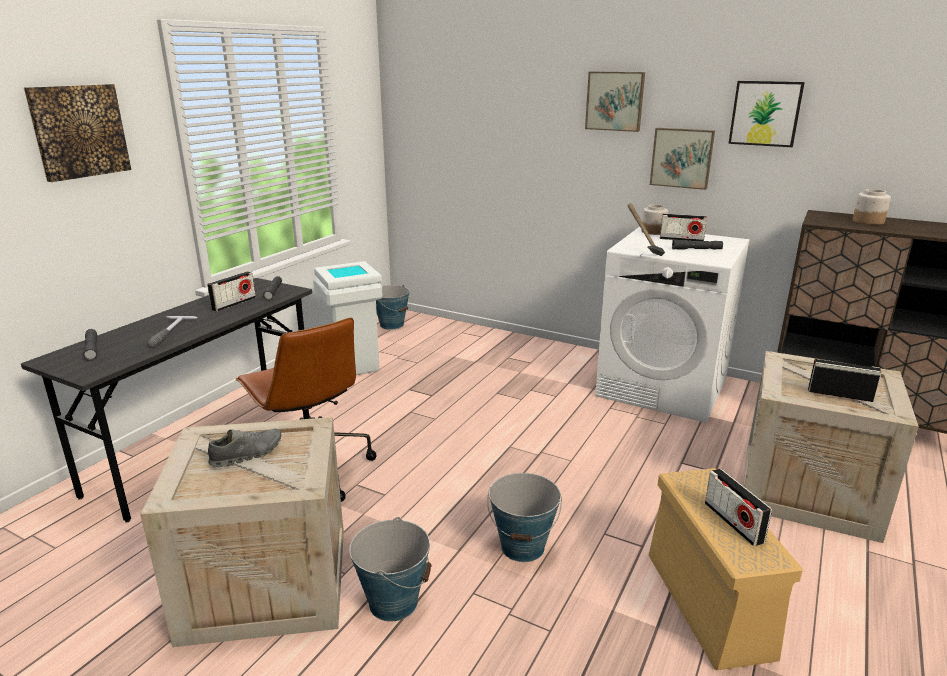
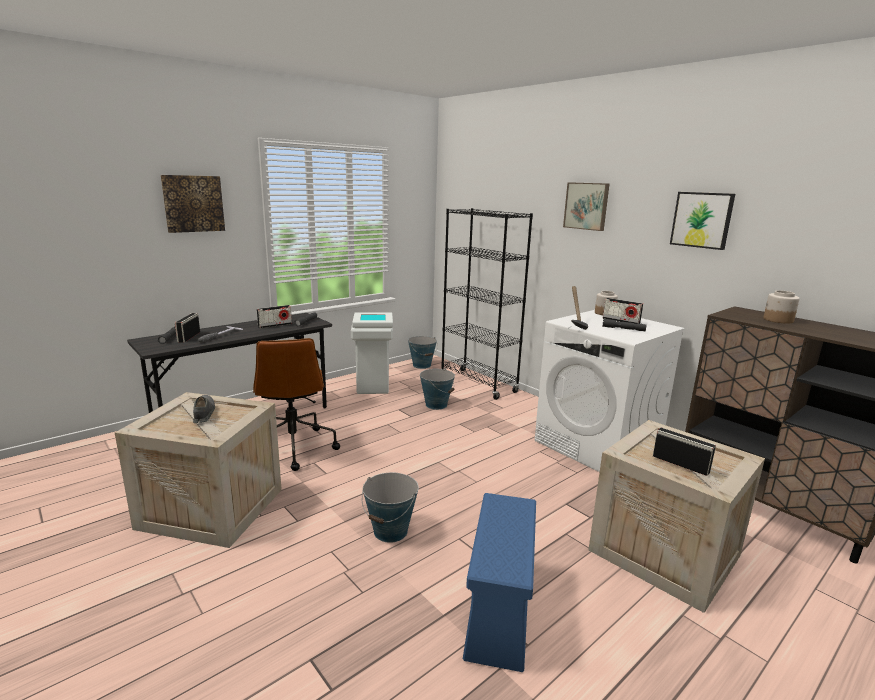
camera: 20 degrees right, 5 degrees down
(247, 454) = (203, 413): grey shoe -> grey shoe turned 90 degrees counterclockwise
(393, 602) = (275, 542): bucket -> bucket (436, 405)
(480, 337) = (478, 384): none -> black bookcase
(682, 158) = (634, 254): picture -> none
(709, 605) = (499, 613): beige storage box -> blue storage box
(733, 522) = (507, 540): radio -> radio (189, 337)

